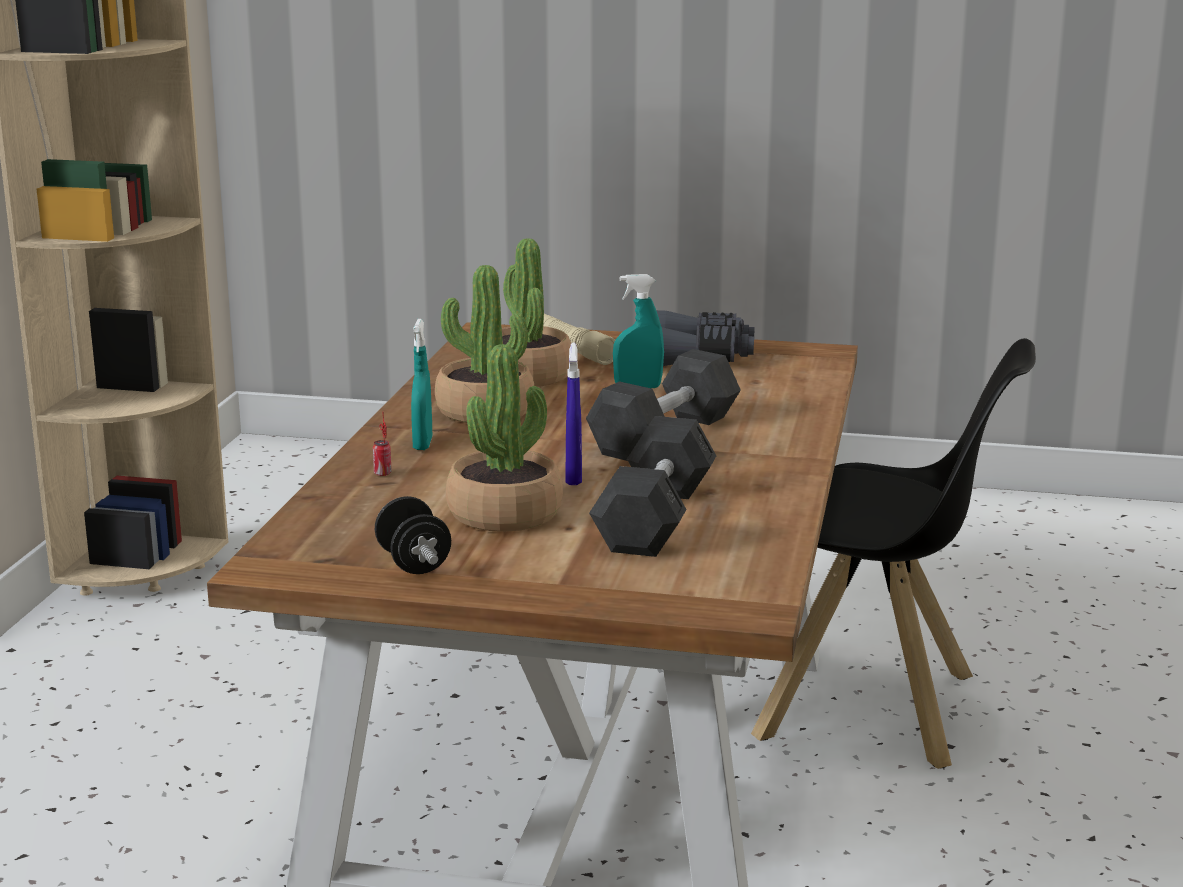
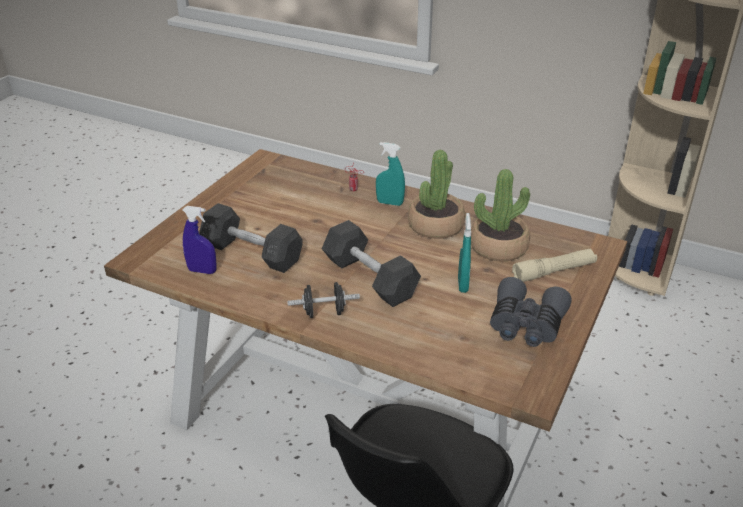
camera: 105 degrees right, 15 degrees up
(413, 563) = (245, 188): black dumbbell -> black dumbbell (324, 313)
(505, 514) = (284, 214): potted plant -> none
(573, 477) = (320, 239): blue spray bottle -> blue spray bottle (202, 271)

